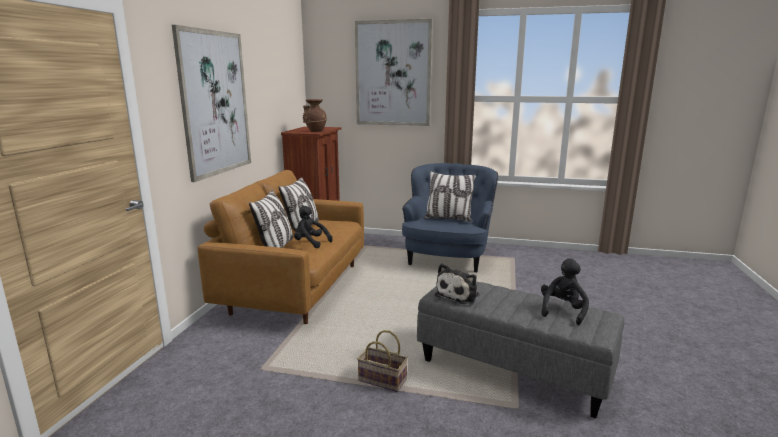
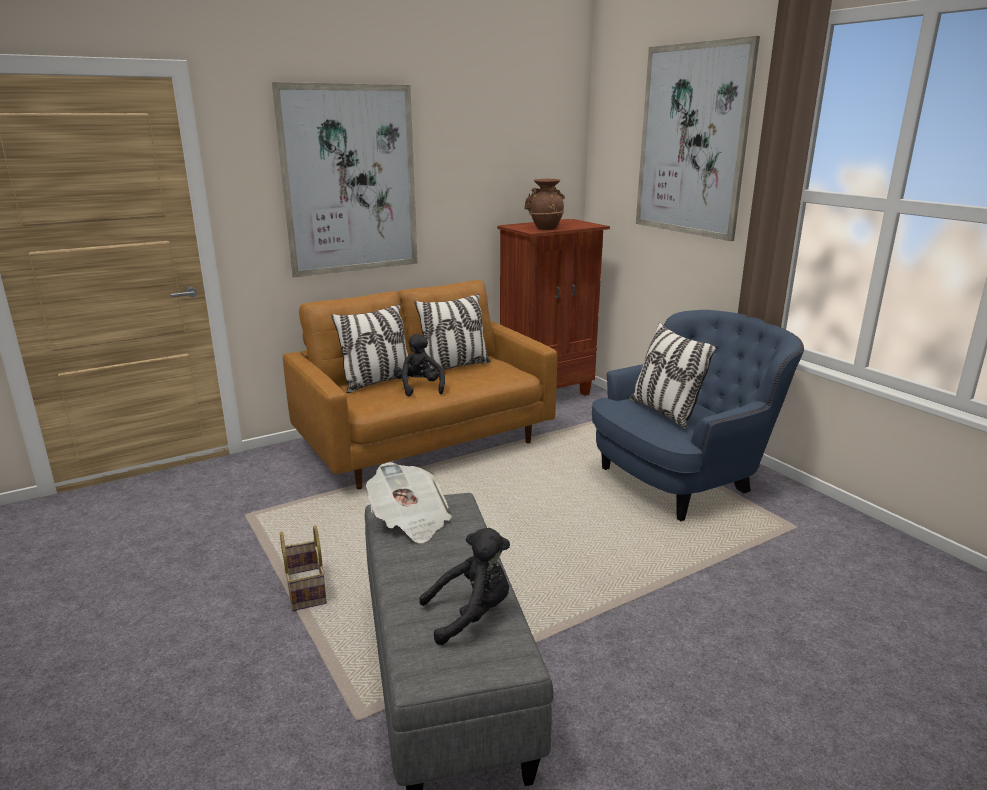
camera: 45 degrees right, 5 degrees up
(459, 295) = (410, 521): plush toy -> newspaper

